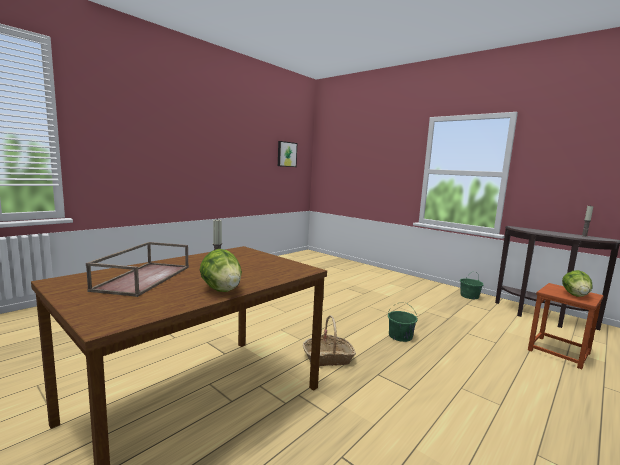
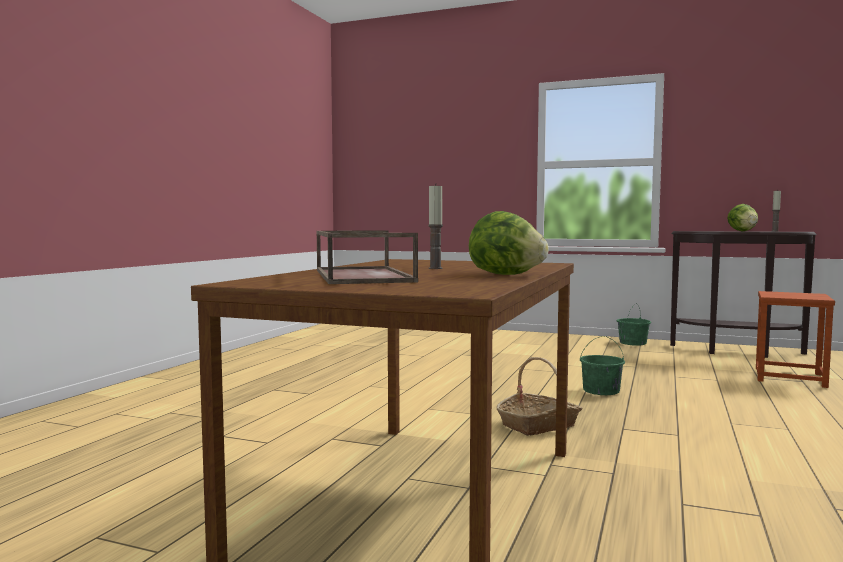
camera: 20 degrees left, 5 degrees down
(286, 154) = (299, 147): picture -> none
(575, 295) = (802, 296): lettuce -> lettuce (743, 231)

